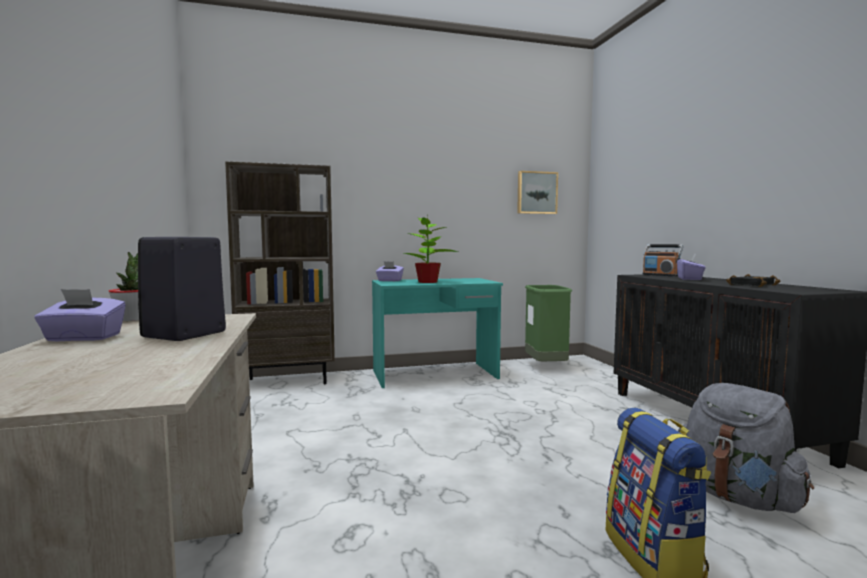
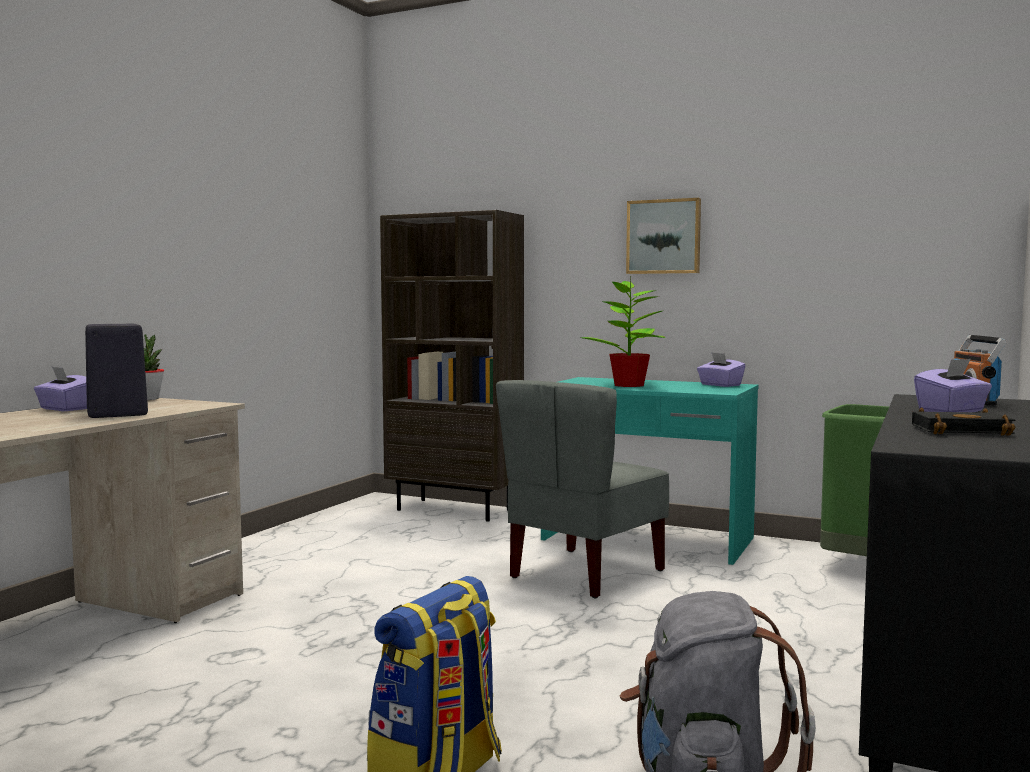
camera: 40 degrees right, 0 degrees up
(389, 280) = (591, 379): purple tissue box -> purple tissue box (720, 385)
(447, 402) = (584, 574): none -> grey chair
(536, 193) = (890, 224): picture -> picture (664, 237)

